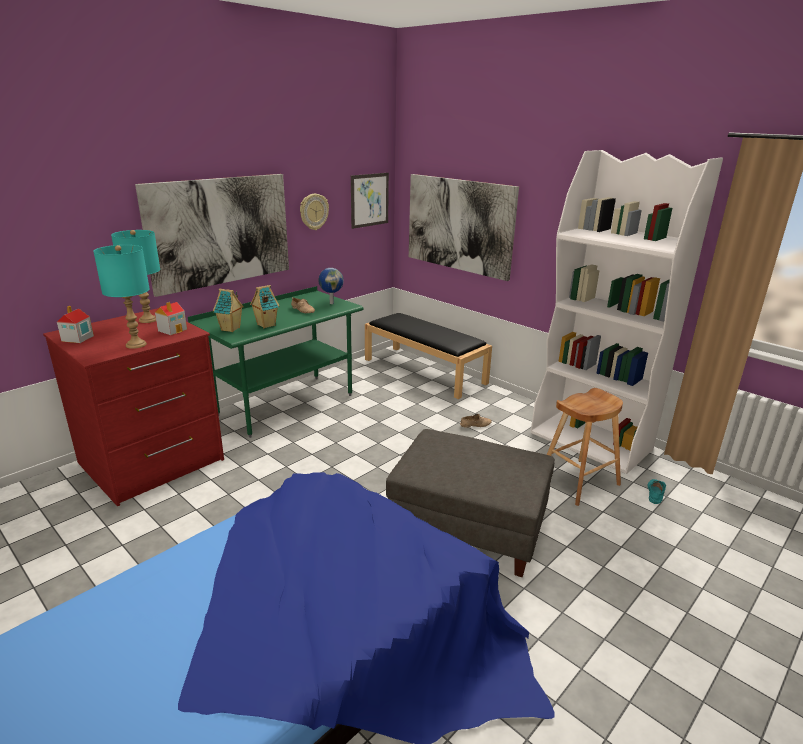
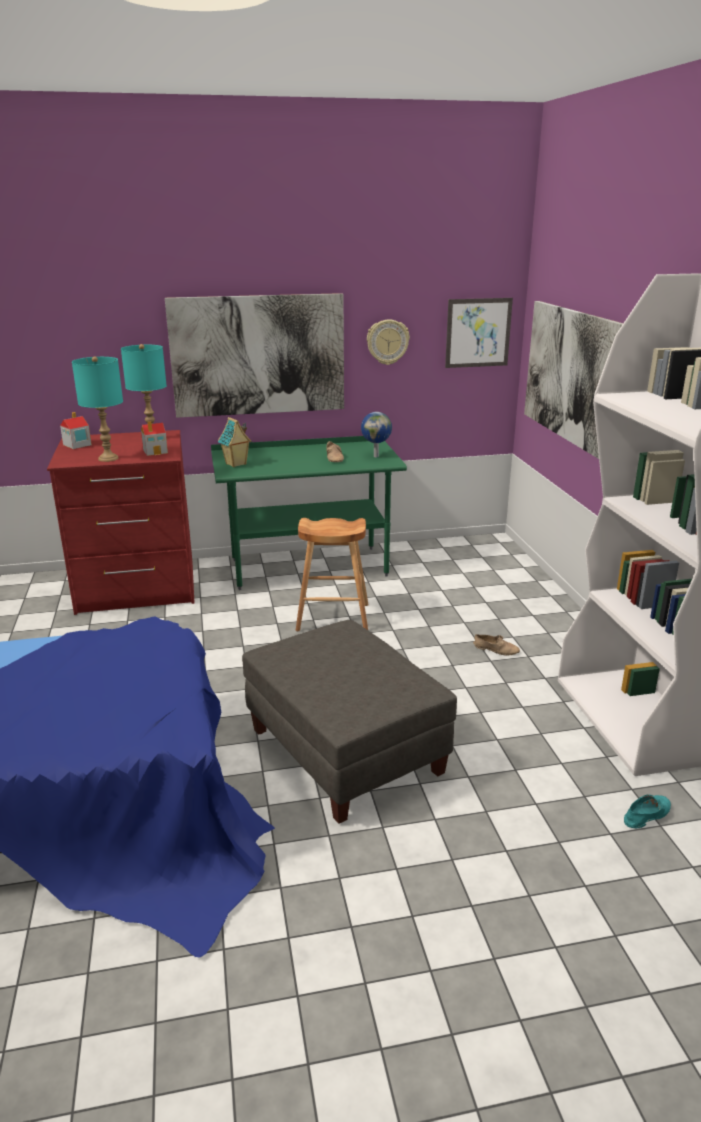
camera: 35 degrees right, 0 degrees up
(265, 325) = (273, 466): toy house -> none
(425, 371) = (509, 571): black bench -> none
(578, 481) = (549, 758): brown stool -> brown stool (333, 617)

